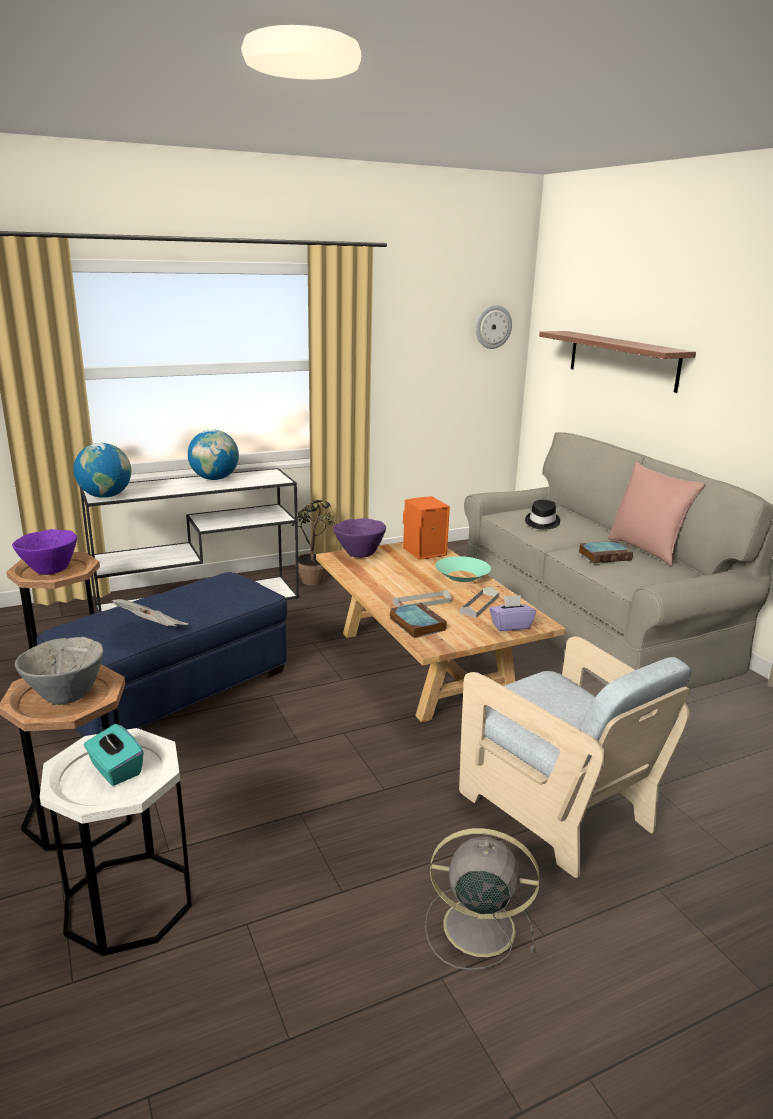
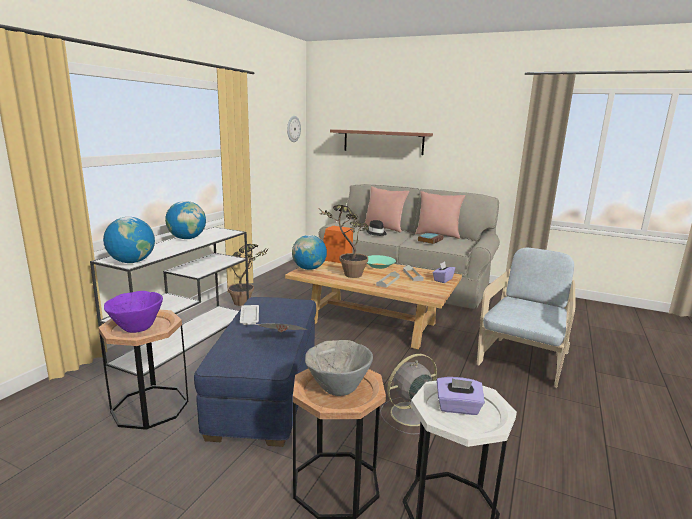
camera: 40 degrees left, 5 degrees down
(115, 770) = (458, 408): turquoise tissue box -> purple tissue box
(174, 594) = (249, 317): none -> white tray
(359, 554) = (309, 268): purple bowl -> globe
(385, 577) = (347, 275): none -> potted plant
(416, 624) = (406, 291): book -> none
(475, 926) = (580, 418): grey fan -> grey fan (408, 414)
(556, 808) = (522, 359): beige armchair -> beige armchair turned 75 degrees counterclockwise
(575, 518) = (384, 228): none -> pink pillow

